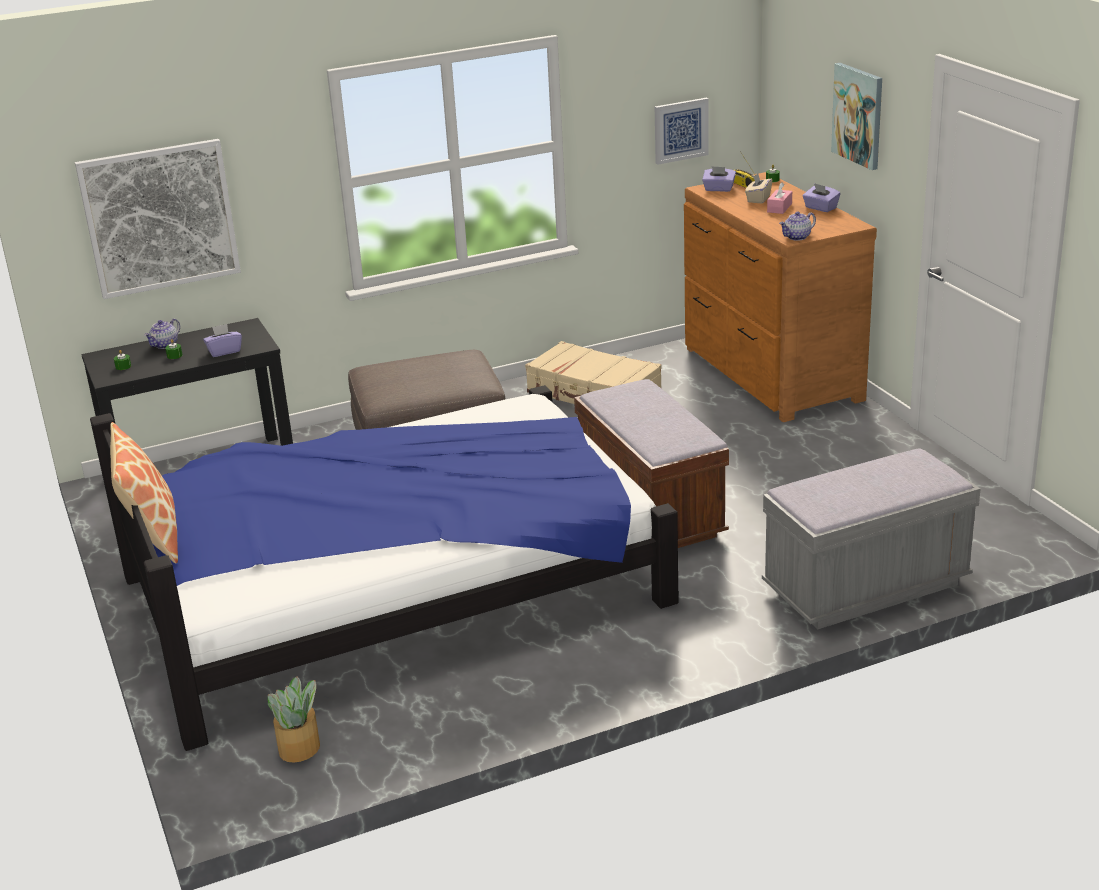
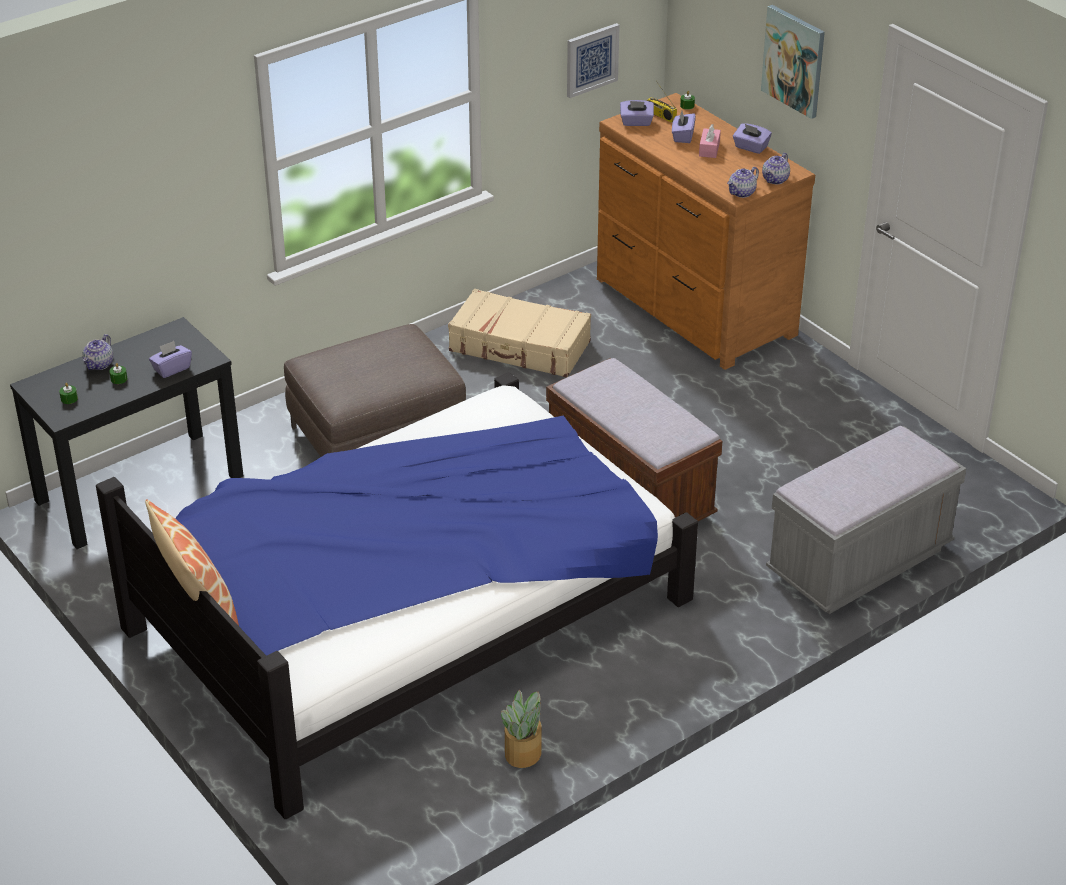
camera: 15 degrees left, 10 degrees up
(160, 218) = (88, 233): picture -> none
(300, 748) = (395, 801): potted plant -> potted plant (524, 752)
(758, 199) = (682, 136): beige tissue box -> purple tissue box
(834, 230) = (775, 180): none -> teapot

